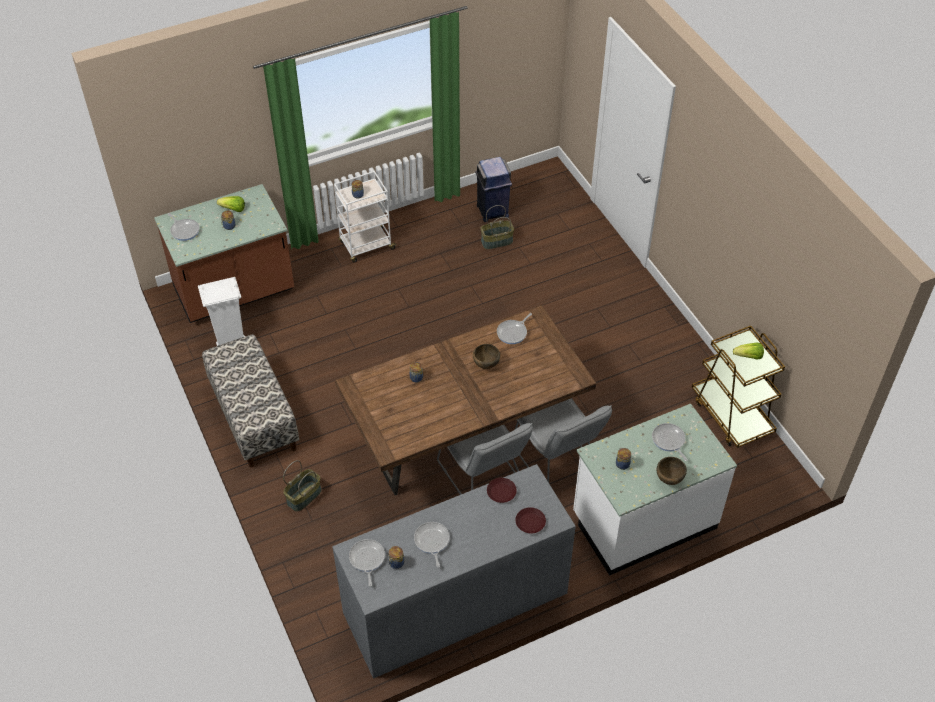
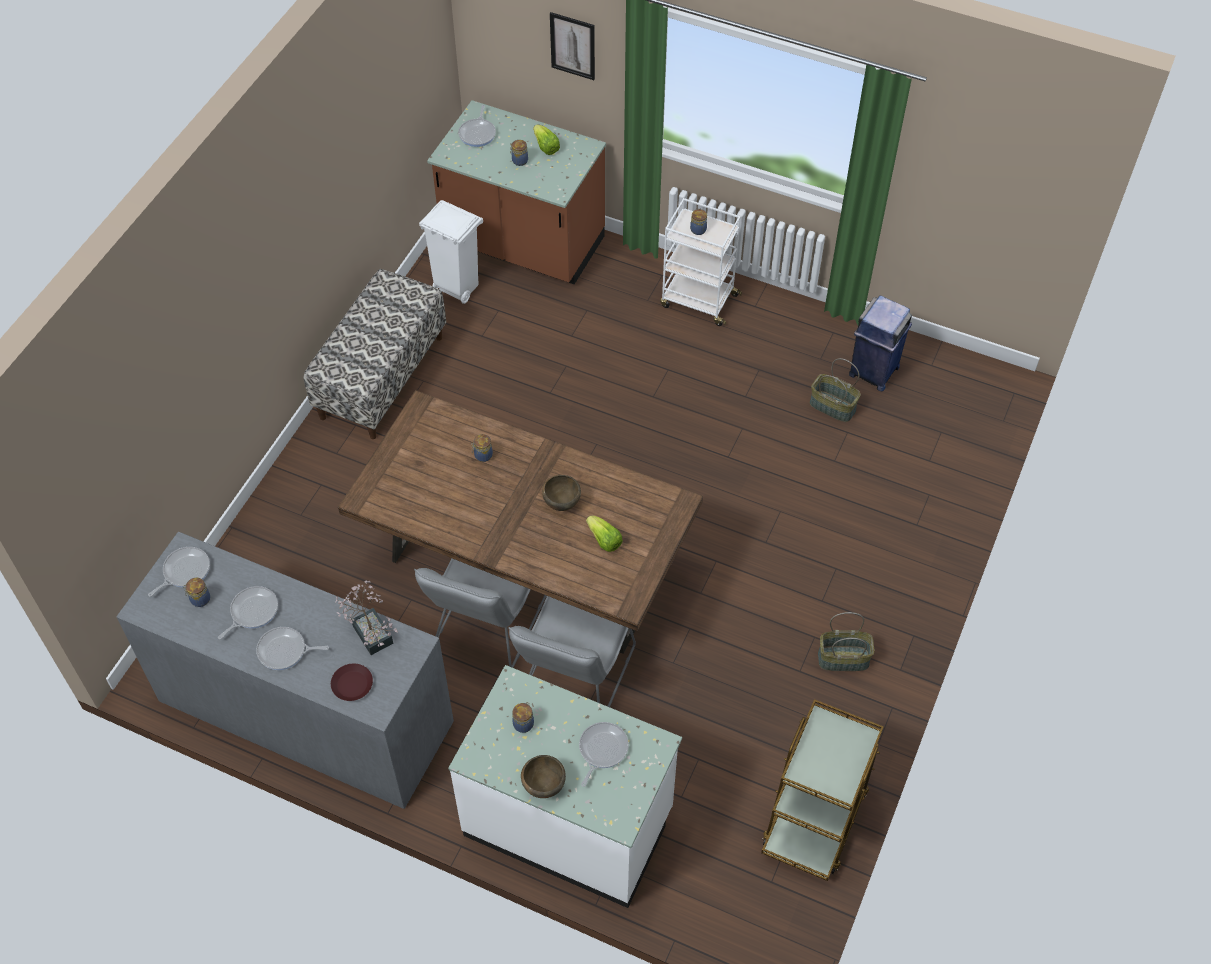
camera: 50 degrees right, 5 degrees up
(222, 129) = (572, 46): none -> picture
(304, 496) = (324, 486): basket -> basket (843, 658)
(501, 492) = (371, 630): brown plate -> potted plant
(513, 332) = (633, 497): frying pan -> frying pan (285, 651)
(748, 357) = (833, 757): lettuce -> lettuce (604, 540)

